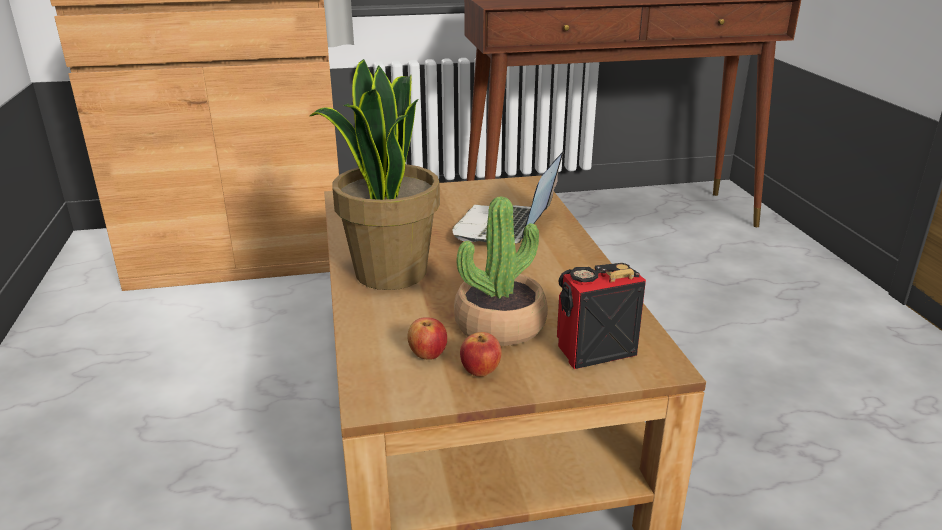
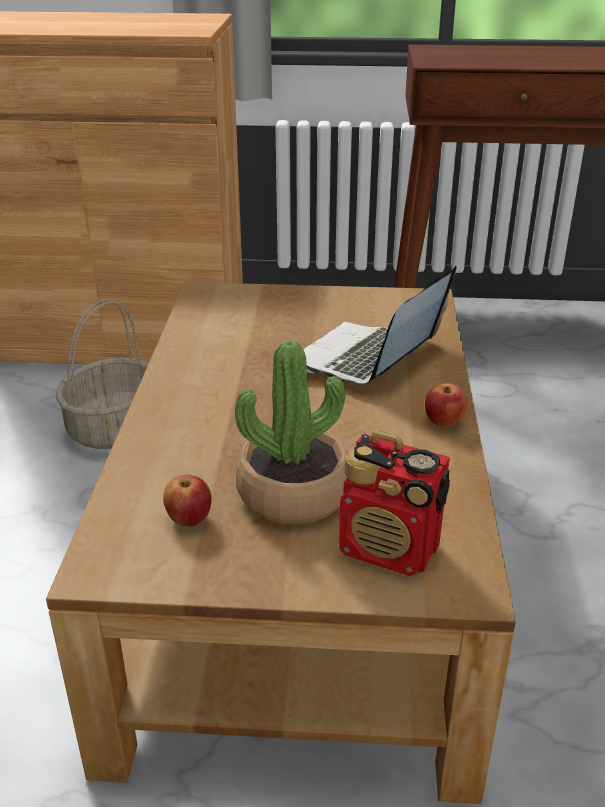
camera: 15 degrees right, 5 degrees up
(265, 328) = (114, 427): none -> basket
(389, 273) = (201, 400): potted plant -> none
(481, 371) = (239, 553): apple -> apple (444, 422)
(593, 351) = (390, 550): radio -> radio turned 150 degrees counterclockwise

